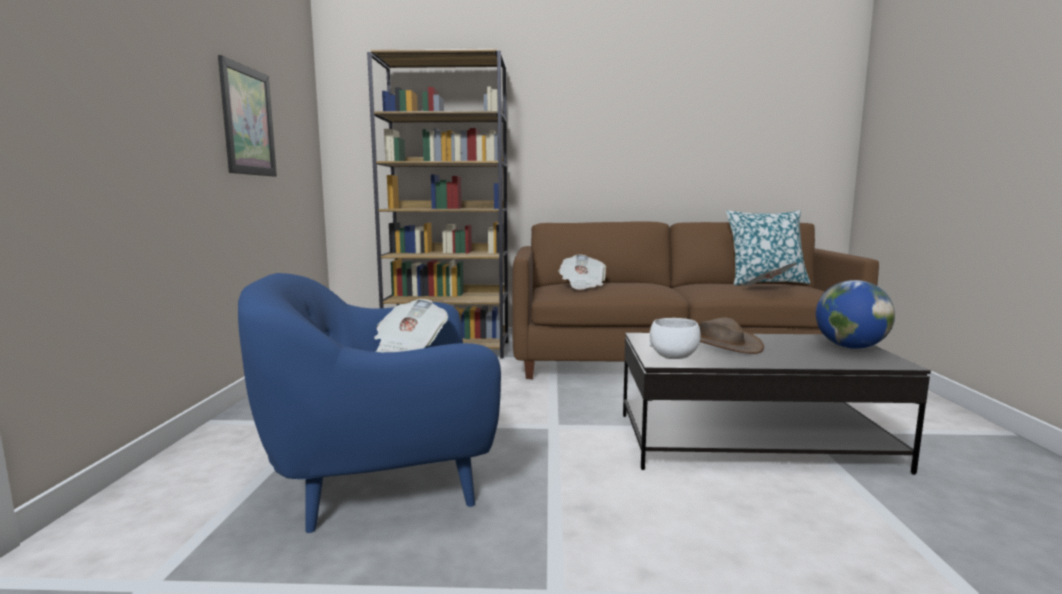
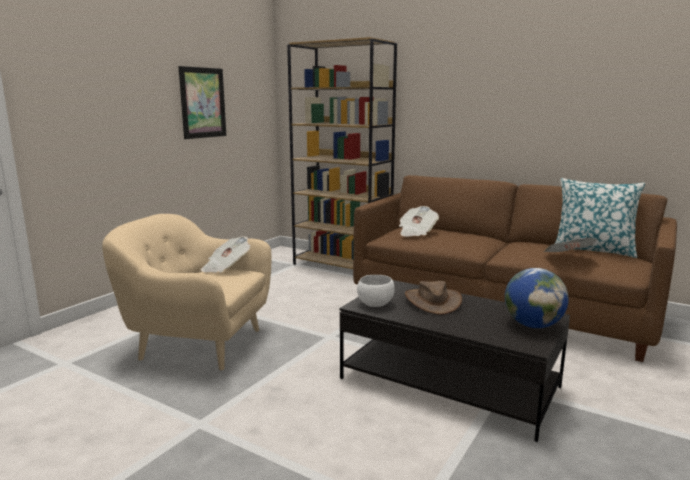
camera: 30 degrees right, 5 degrees up
(381, 480) = (198, 343): blue armchair -> beige armchair

